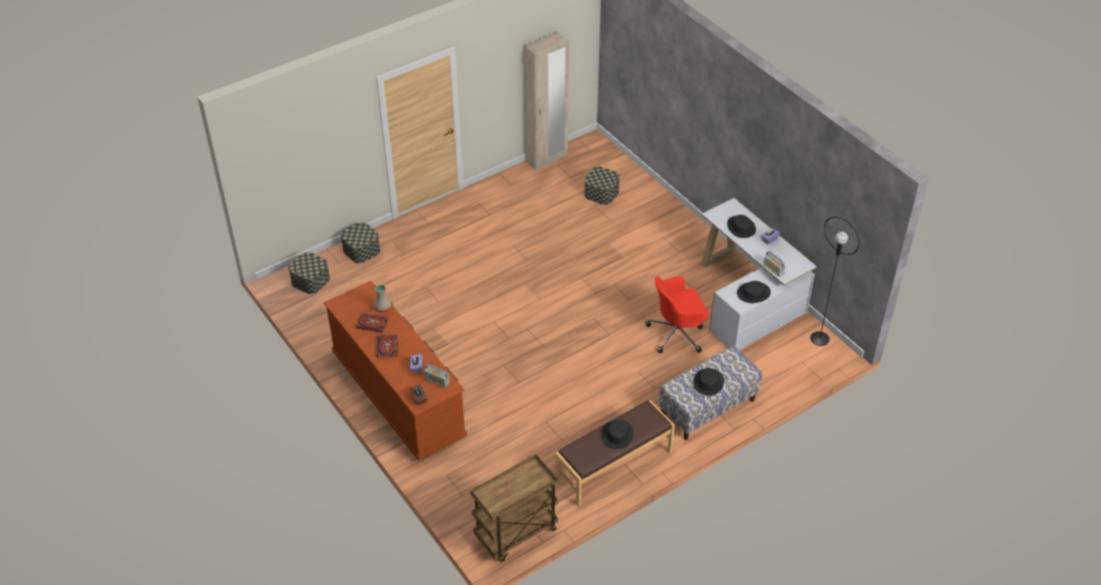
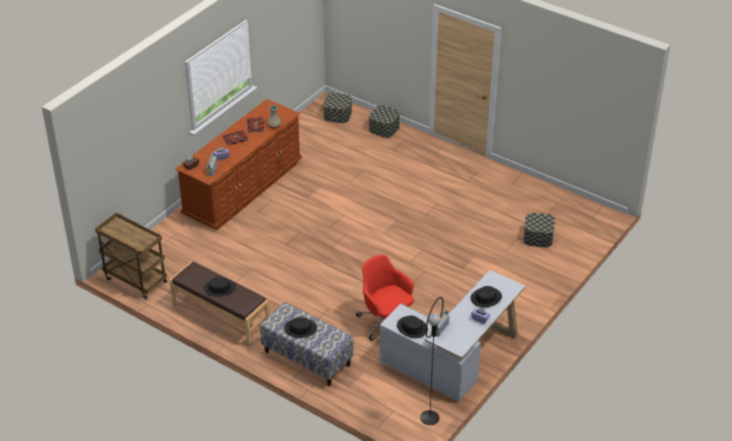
camera: 70 degrees right, 5 degrees down
(547, 159) = (560, 195): beige wardrobe -> none

